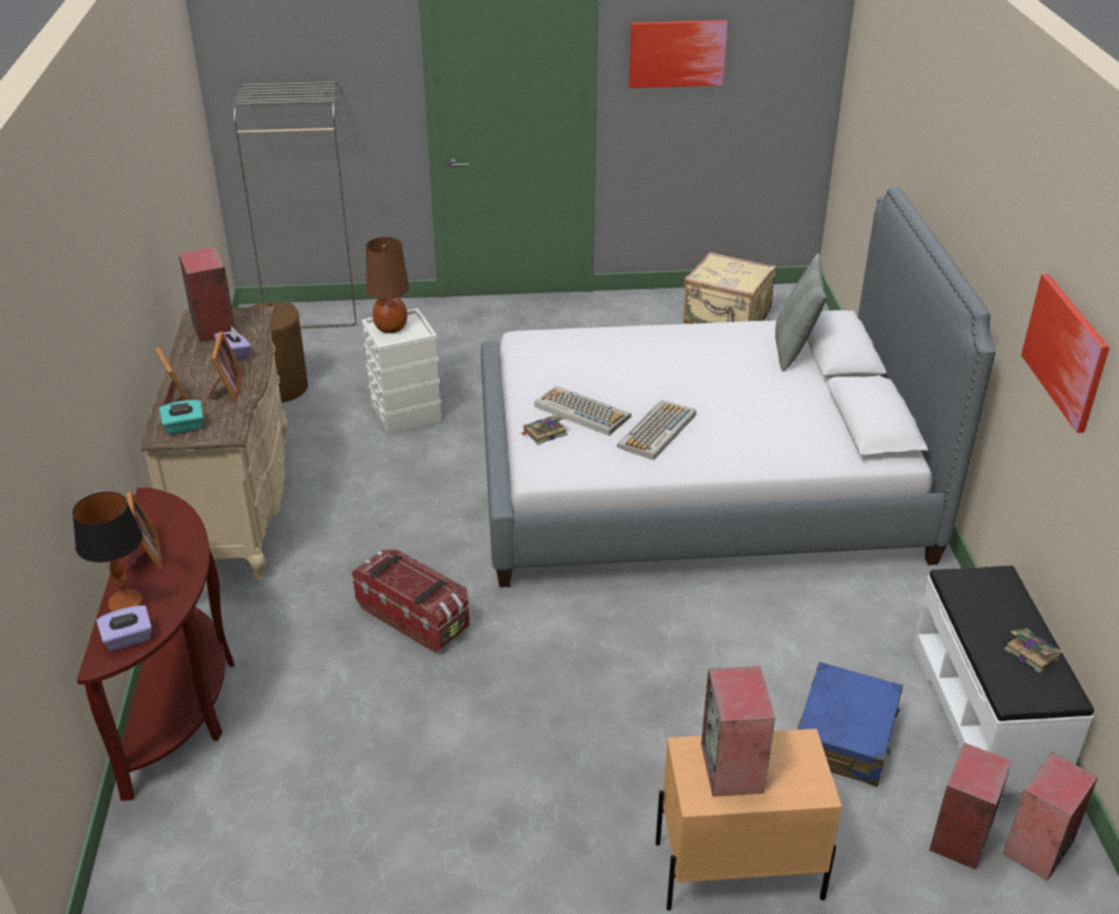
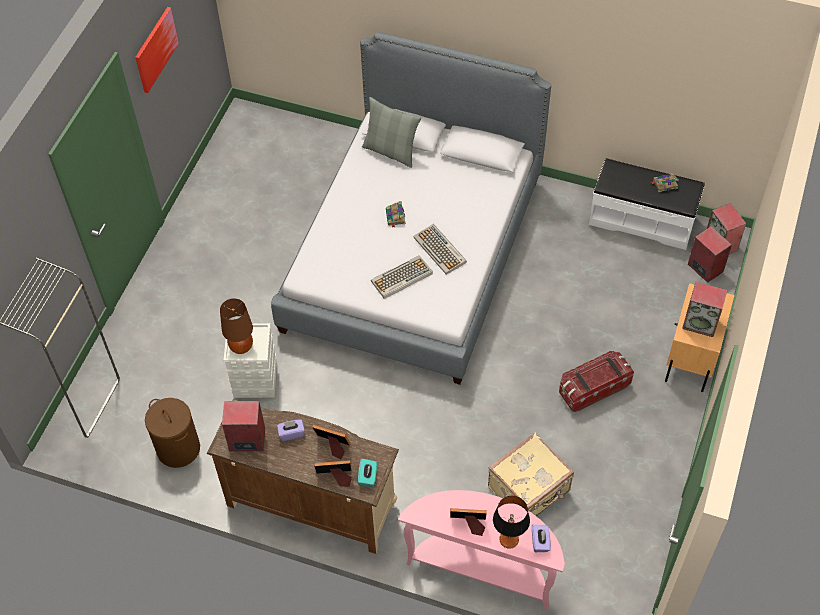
camera: 65 degrees left, 20 degrees up
(182, 701) = (483, 567): brown console table -> pink console table
(414, 617) = (465, 434): storage box -> storage box (593, 388)
(544, 433) = (414, 303): book -> book (395, 217)
(727, 319) = (249, 163): beige suitcase -> beige suitcase (530, 490)
(845, 737) = (633, 280): blue suitcase -> none
(1066, 351) = (608, 65): picture -> none

